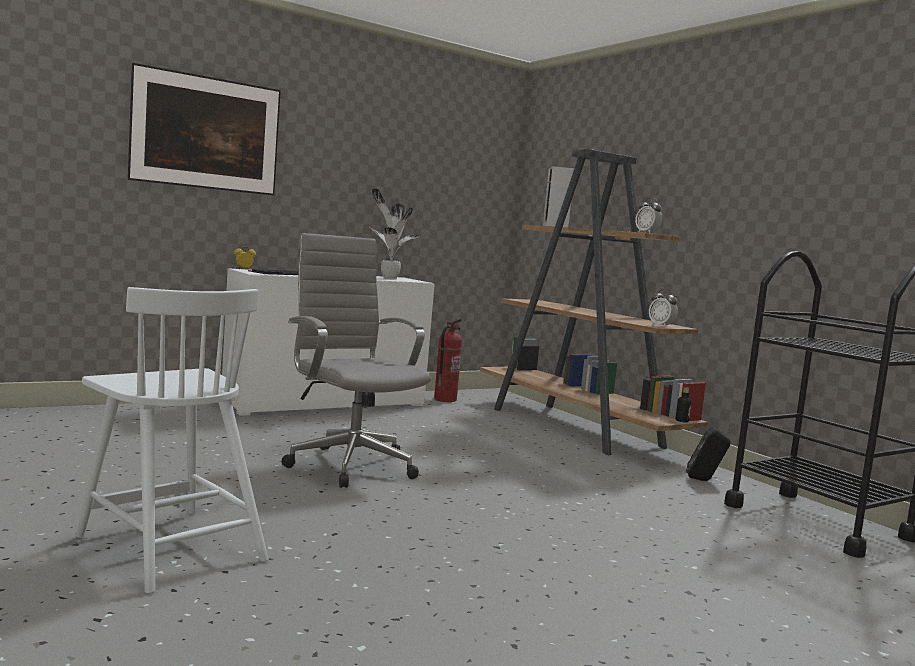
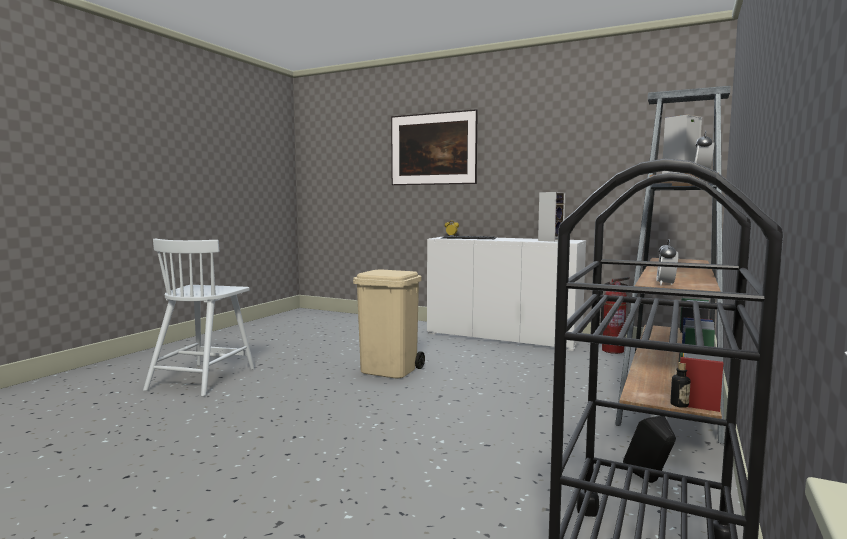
camera: 60 degrees right, 0 degrees up
(349, 464) = (389, 370): grey office chair -> beige trash can
(388, 278) = (551, 240): potted plant -> speaker

